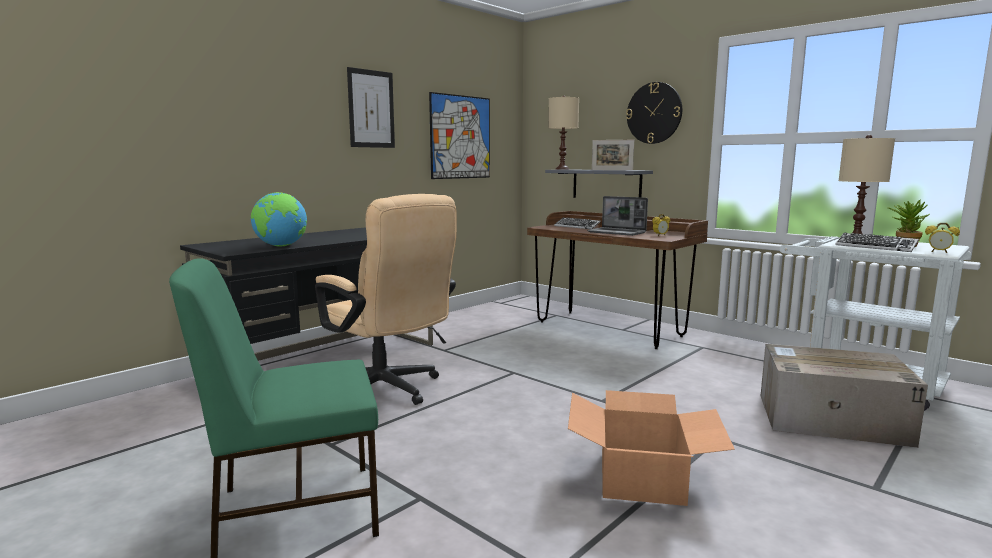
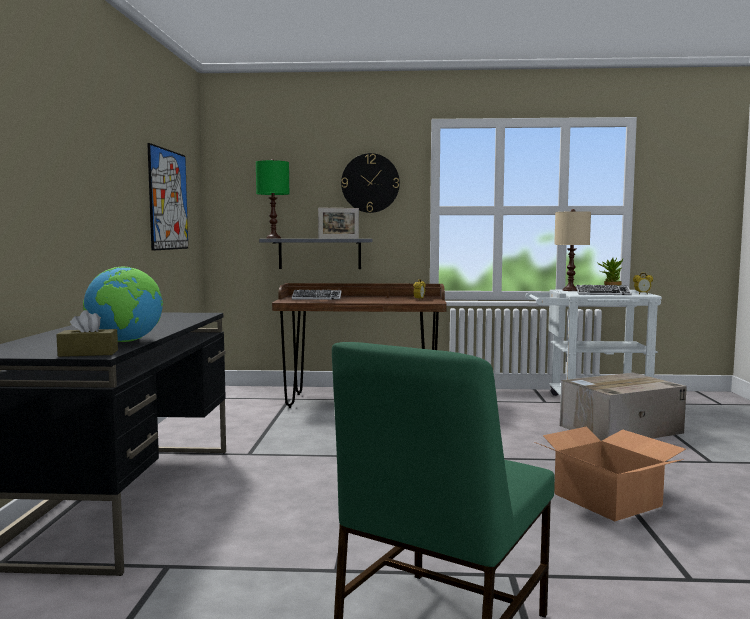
camera: 40 degrees left, 5 degrees down
(231, 251) = (88, 353): none -> brown tissue box
(371, 109) = (109, 159): picture -> none
(388, 390) = (279, 505): beige office chair -> none
(562, 169) = (274, 238): beige table lamp -> green table lamp
(617, 232) = (376, 300): laptop -> none

